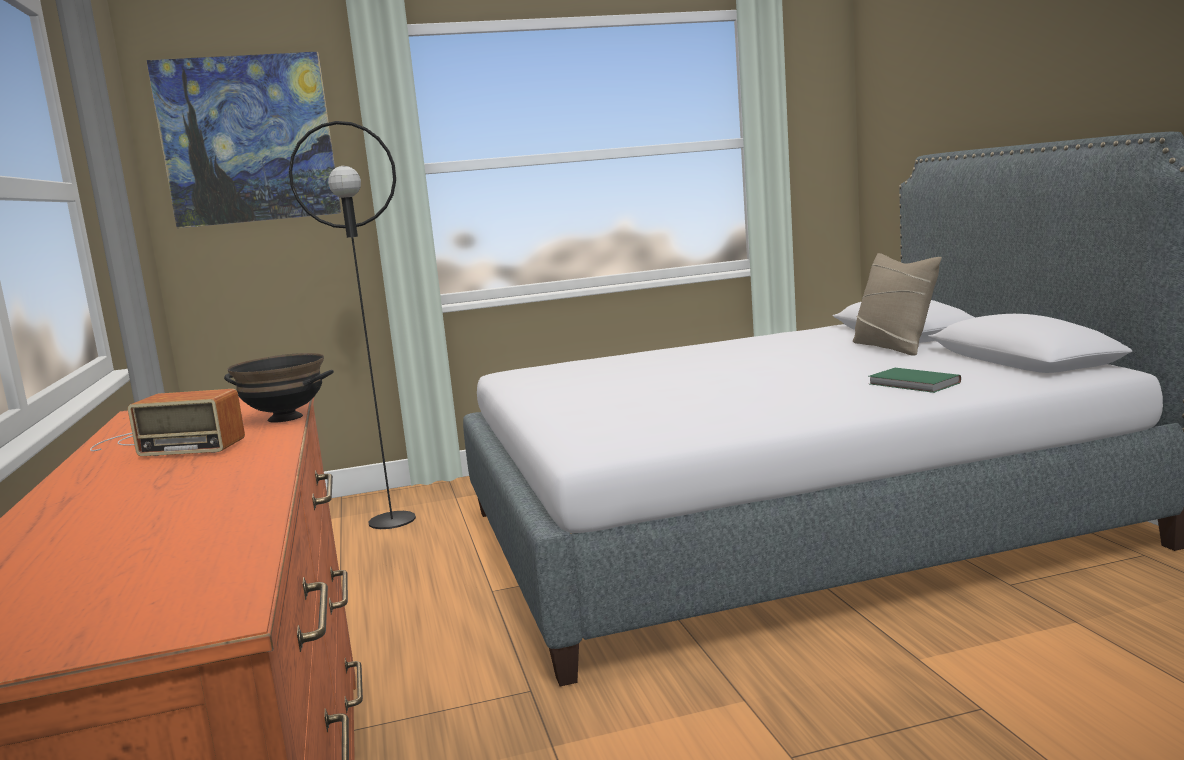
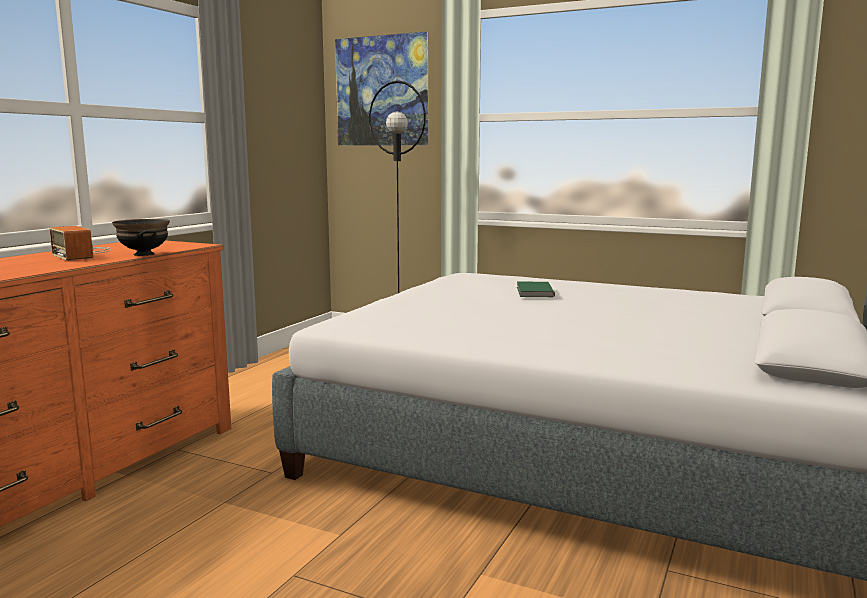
camera: 40 degrees right, 0 degrees up
(894, 347) = (744, 323): beige pillow -> none
(913, 384) = (639, 350): green book -> green book (533, 292)

